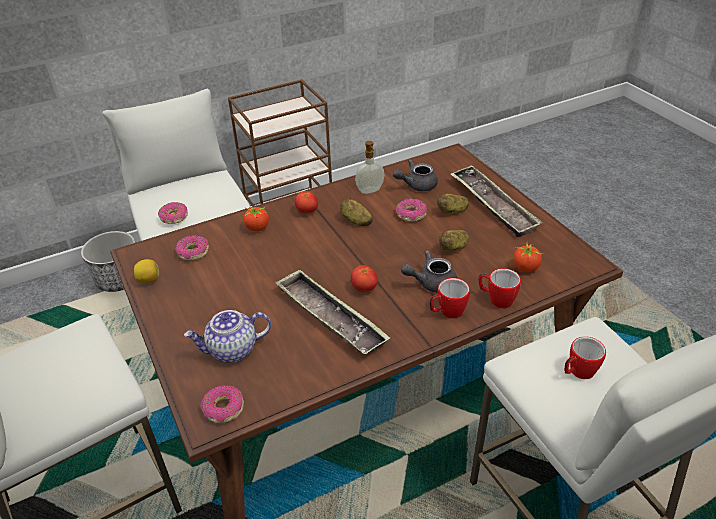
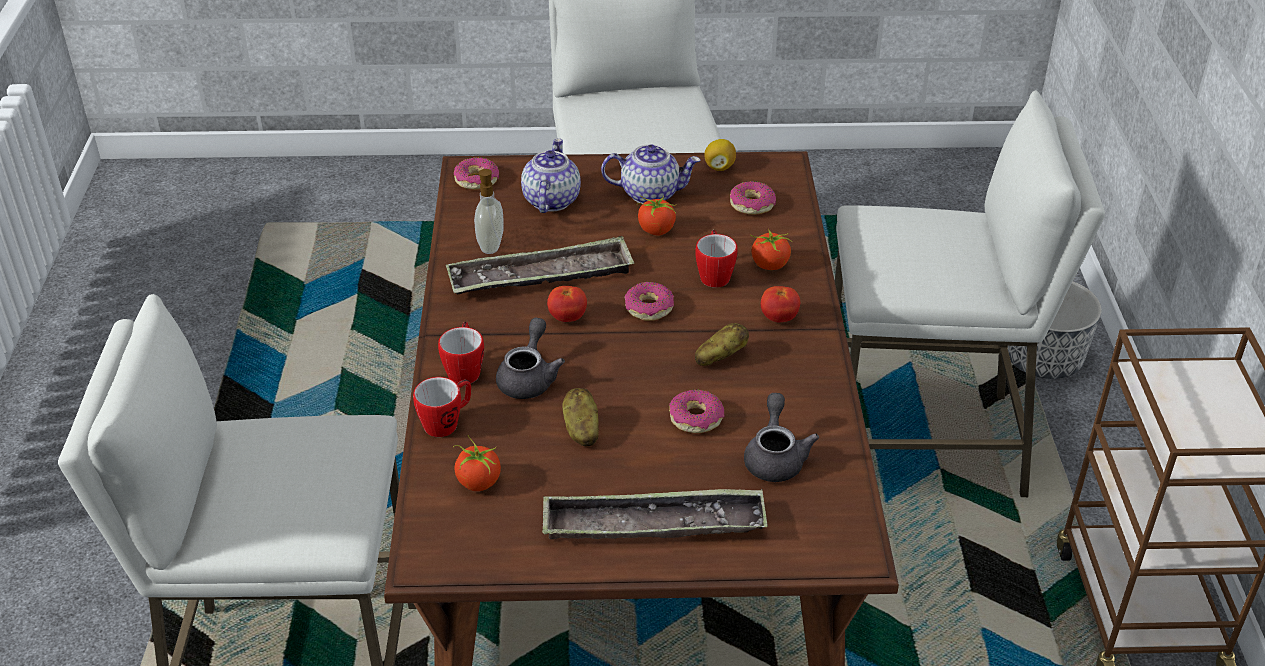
camera: 115 degrees right, 0 degrees up
(174, 217) = (884, 229): donut -> donut (648, 308)
(199, 301) = (651, 193): none -> teapot
(245, 283) = (656, 230): none -> tomato
(370, 191) = (793, 398): soap dispenser -> soap dispenser (489, 245)
(452, 211) = (671, 468): potato -> none
(578, 372) = (297, 473): mug -> mug (714, 274)

